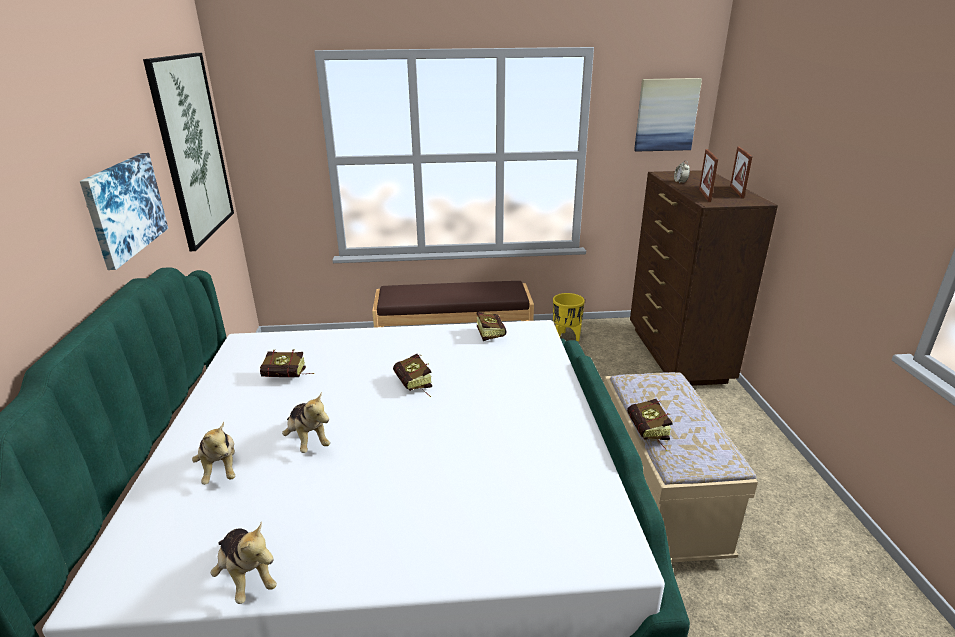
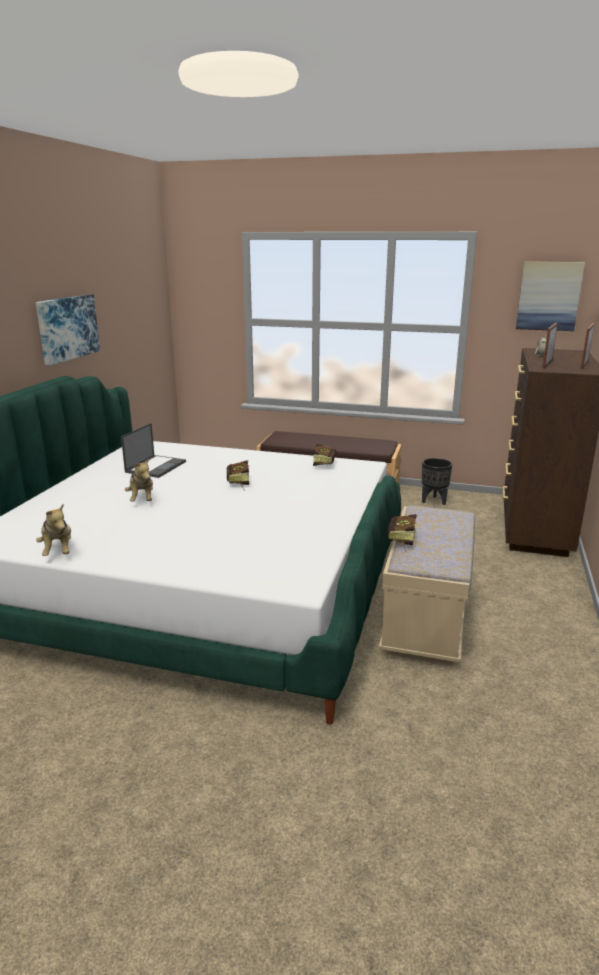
camera: 20 degrees right, 5 degrees down
(193, 148) = (137, 300): picture -> none
(220, 469) = (78, 503): plush toy -> none
(289, 377) = (156, 466): book -> laptop
(566, 338) = (434, 501): yellow planter -> black planter

